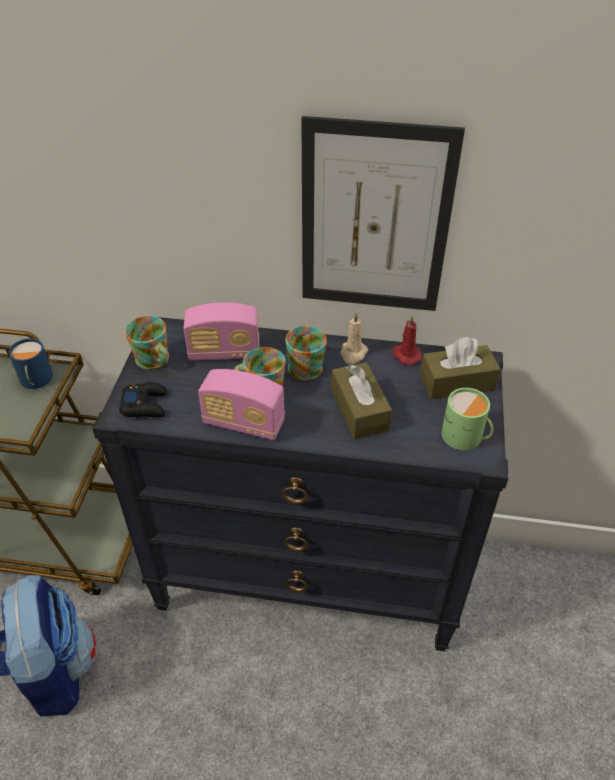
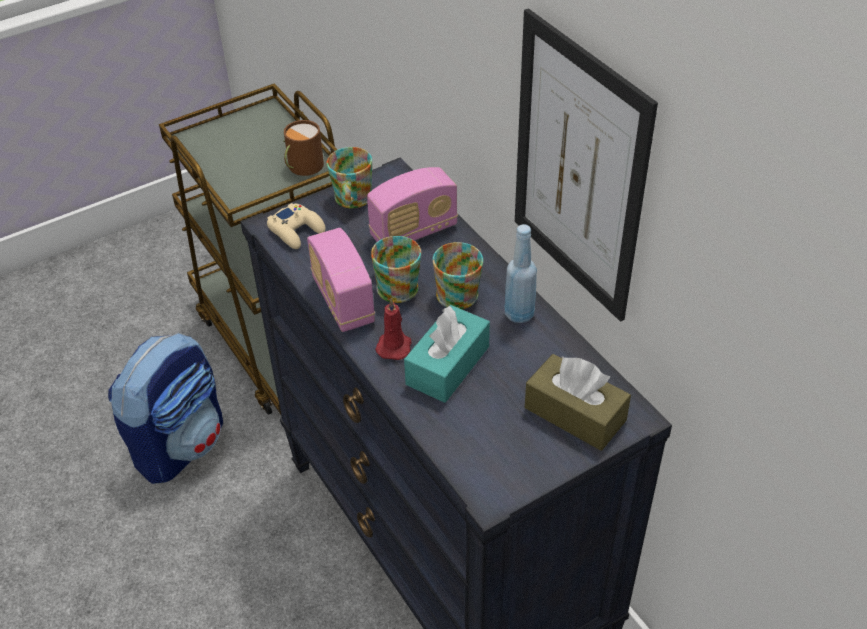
camera: 50 degrees right, 0 degrees up
(35, 380) = (302, 166): blue mug -> brown mug
(145, 405) = (297, 231): black game controller -> beige game controller
(224, 352) = (414, 231): radio -> radio turned 75 degrees counterclockwise
(353, 354) = (519, 314): beige candle -> blue bottle
(359, 410) = (447, 365): brown tissue box -> turquoise tissue box
(405, 355) = (566, 352): red candle -> red candle (394, 345)
(465, 437) = (502, 465): green mug -> none

